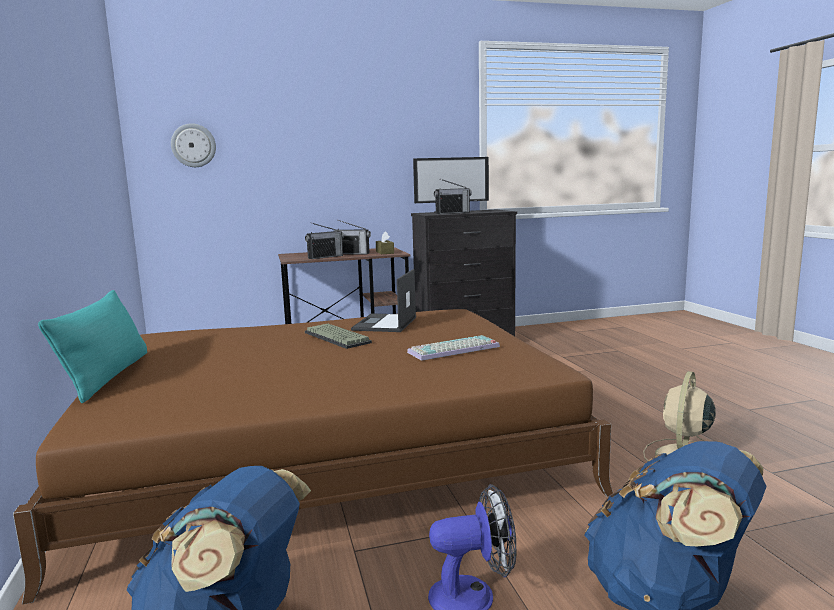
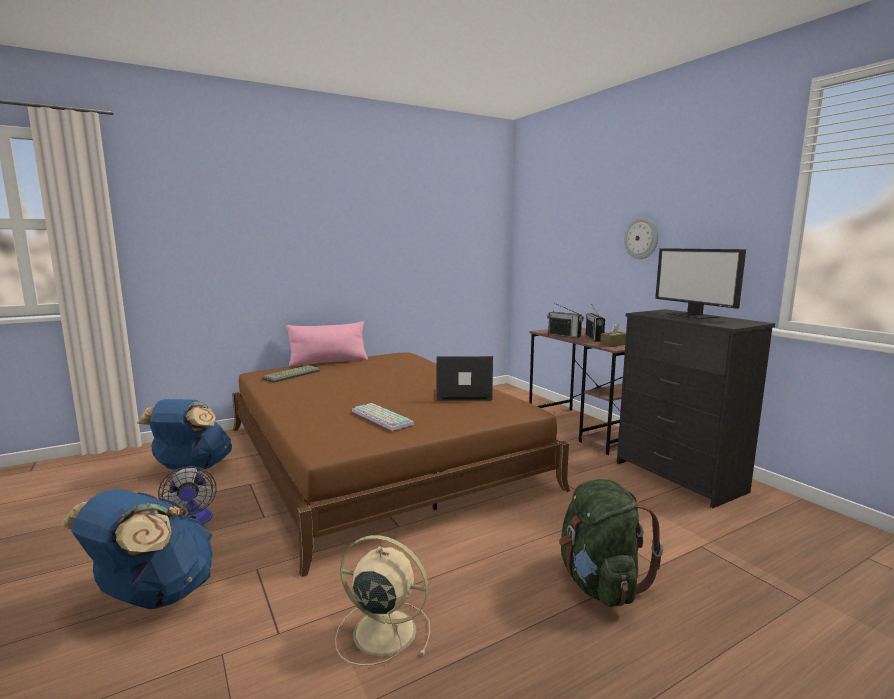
camera: 75 degrees right, 0 degrees up
(107, 376) = (328, 362): turquoise pillow -> pink pillow
(193, 145) = (540, 232): wall clock -> wall clock (641, 238)
(338, 337) = (408, 386): keyboard -> keyboard (292, 375)
(452, 213) = (669, 316): radio -> none
(608, 386) = (599, 583): none -> green backpack

